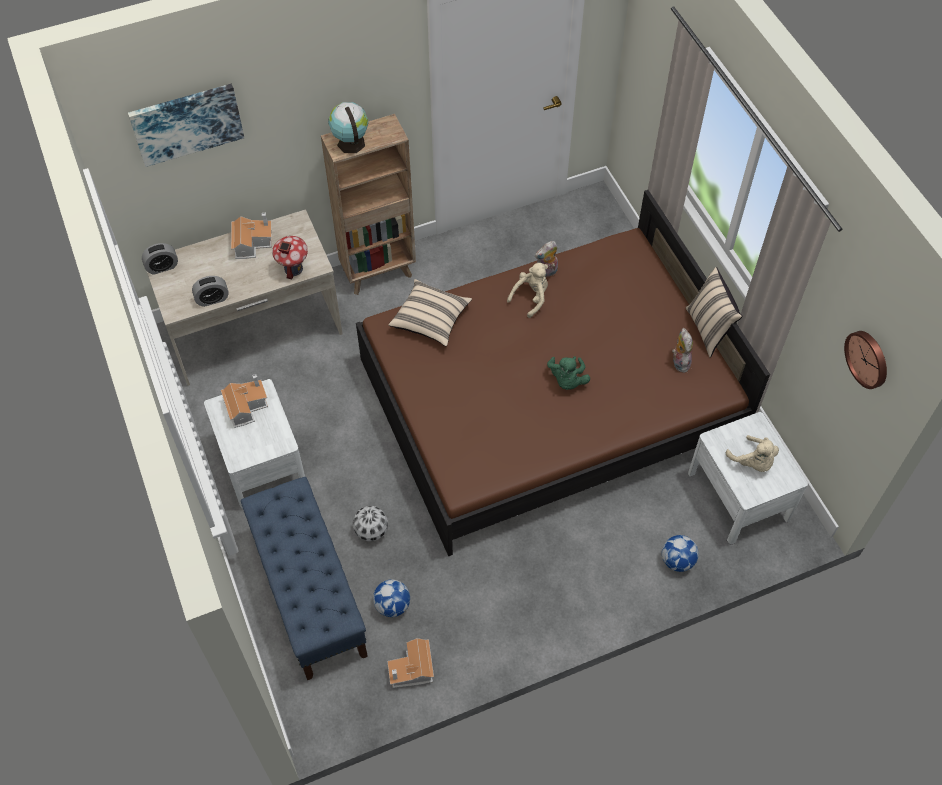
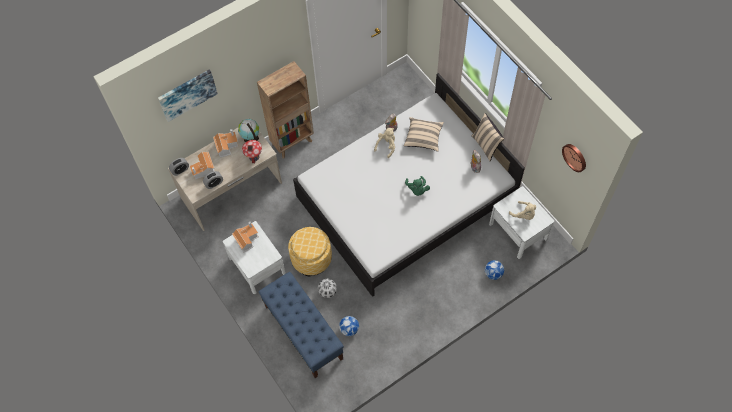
camera: 10 degrees left, 5 degrees up
(350, 142) = (274, 83): globe -> globe (250, 137)
(358, 468) = (311, 258): none -> ottoman
(412, 671) = (368, 361): toy house -> toy house (203, 169)
(430, 320) = (335, 170): beige pillow -> beige pillow (423, 138)
(548, 400) = (405, 198): brown bed -> white bed

